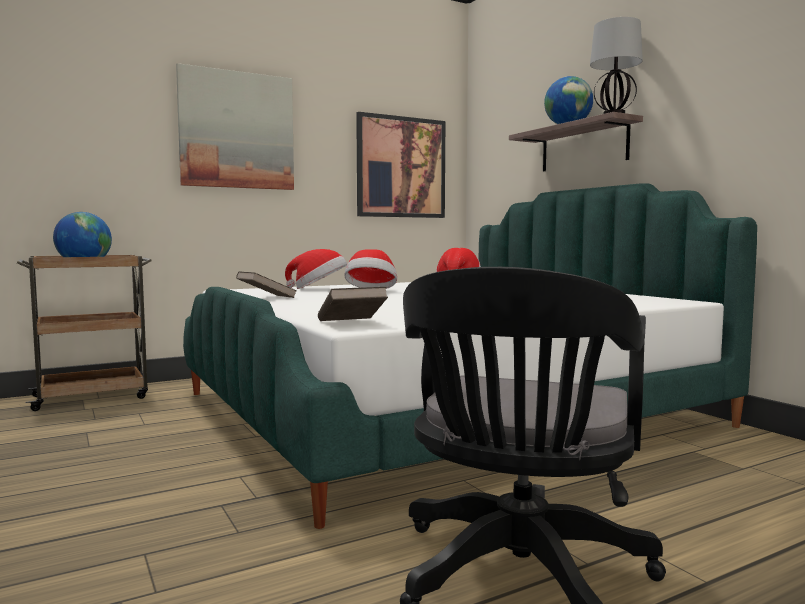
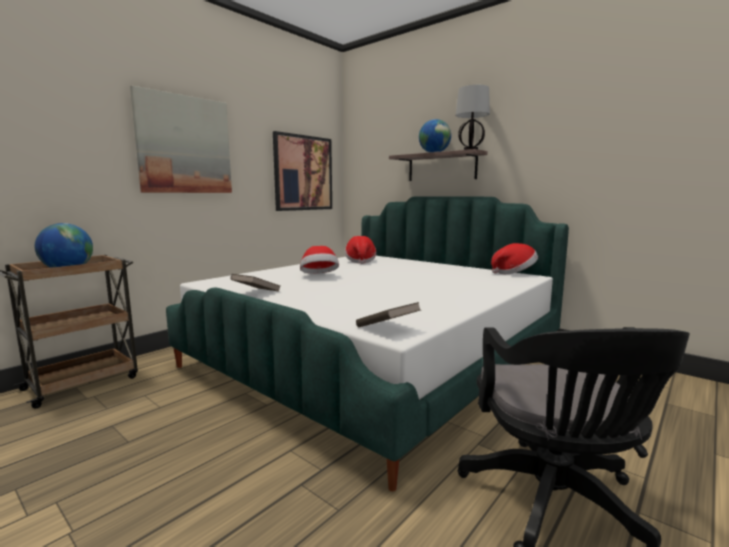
camera: 20 degrees left, 5 degrees up
(318, 289) = (274, 275): hat -> hat (514, 273)

